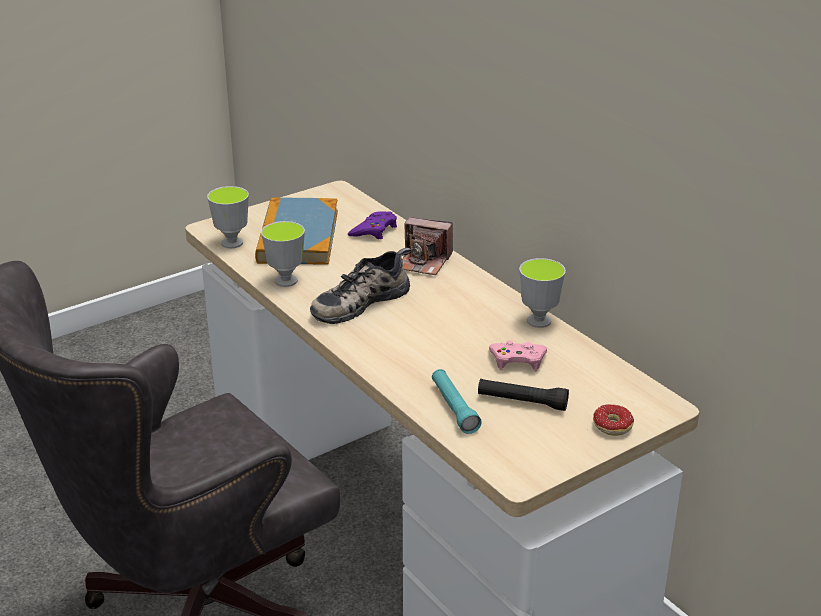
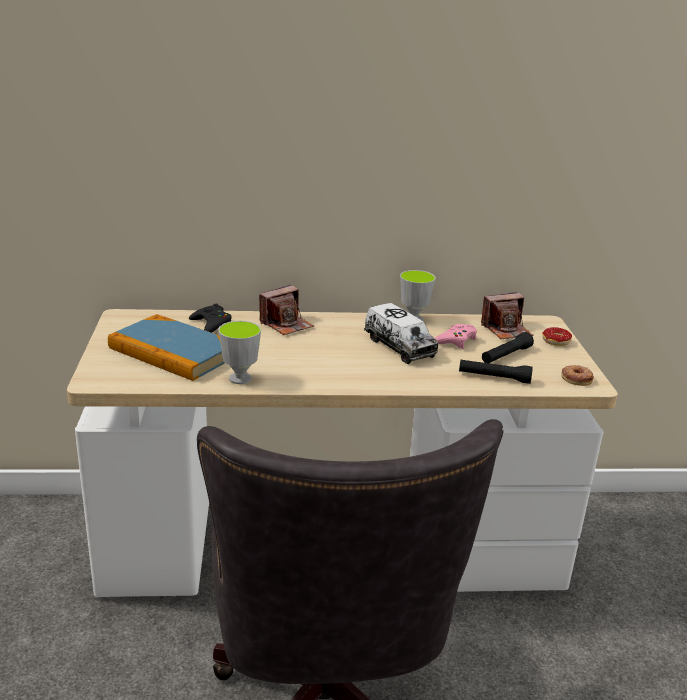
camera: 60 degrees left, 5 degrees down
(232, 243) = (138, 380): cup -> none
(360, 301) = (312, 362): shoe -> none
(374, 230) = (211, 324): purple game controller -> black game controller
(454, 408) = (494, 377): turquoise flashlight -> black flashlight
(456, 333) = (399, 346): none -> toy truck
(523, 463) = (576, 378): none -> donut
(596, 385) = (506, 330): none -> camera

